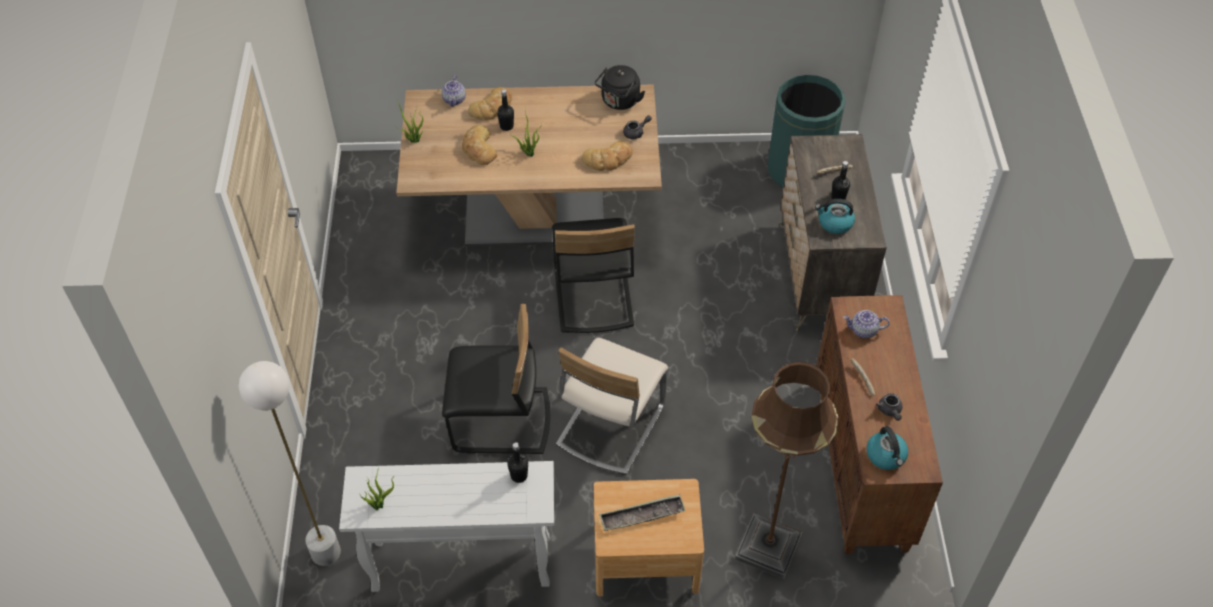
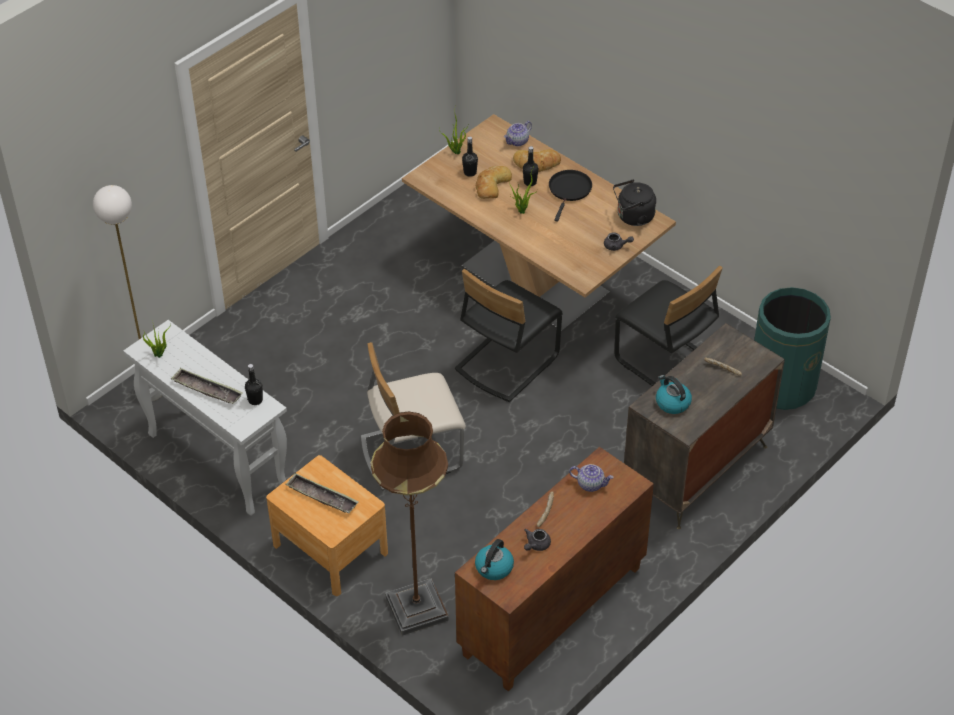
camera: 45 degrees right, 5 degrees down
(464, 501) = (207, 389): none -> tray
(501, 422) = (345, 396): black chair -> black chair (666, 363)
(545, 112) = (569, 190): none -> black frying pan
(608, 160) = (571, 251): bread -> none
(838, 198) = (700, 388): black bottle -> black bottle (470, 172)
(863, 330) = (591, 484): teapot -> teapot turned 150 degrees clockwise

